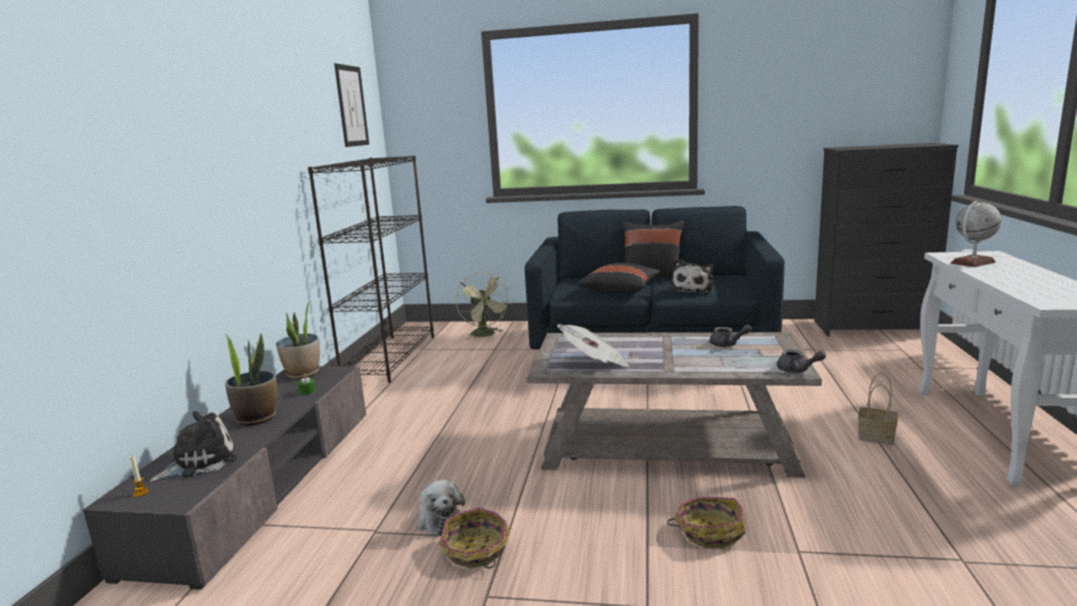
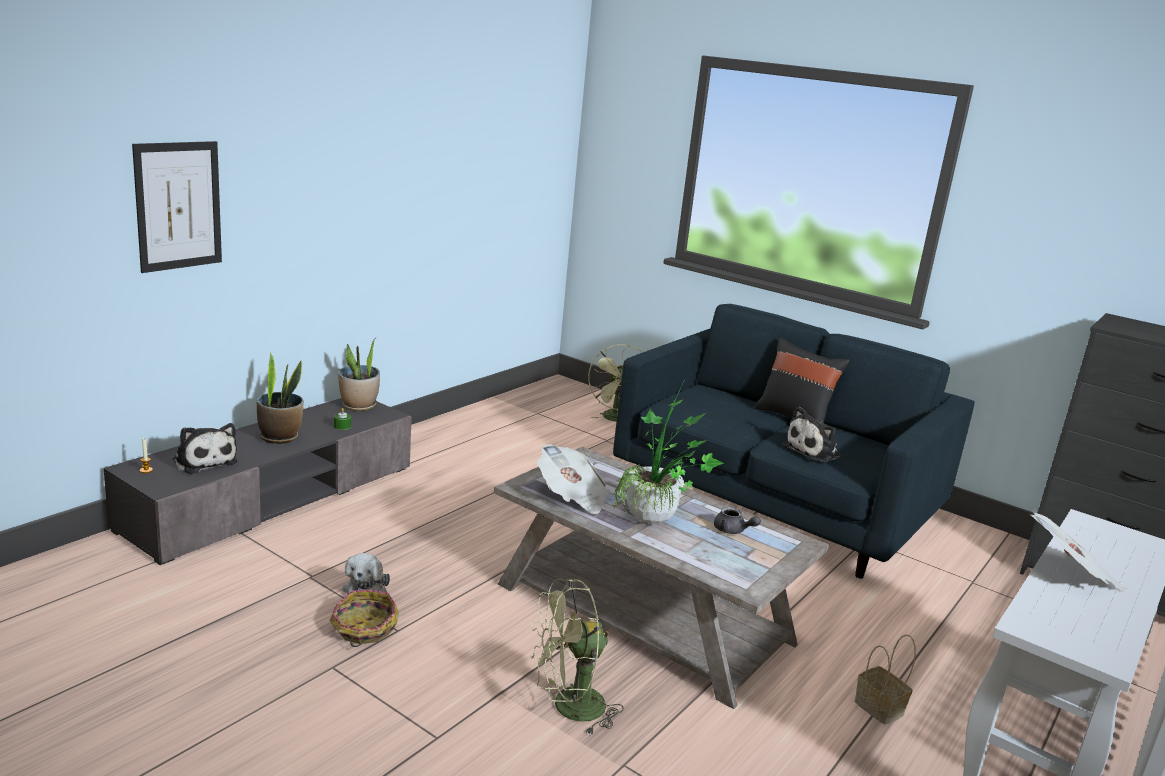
camera: 25 degrees right, 5 degrees up
(199, 462) = (204, 460): plush toy -> plush toy turned 60 degrees clockwise
(351, 106) = (527, 123): picture -> picture (178, 206)
(390, 357) = (498, 411): black bookcase -> none
(621, 290) = (732, 423): black pillow -> none
(676, 358) = (656, 523): none -> potted plant
(709, 531) = (568, 708): basket -> green fan
(797, 370) = (749, 587): grey teapot -> none
(973, 262) = (1091, 545): globe -> none
(999, 276) = (1070, 574): none -> newspaper

